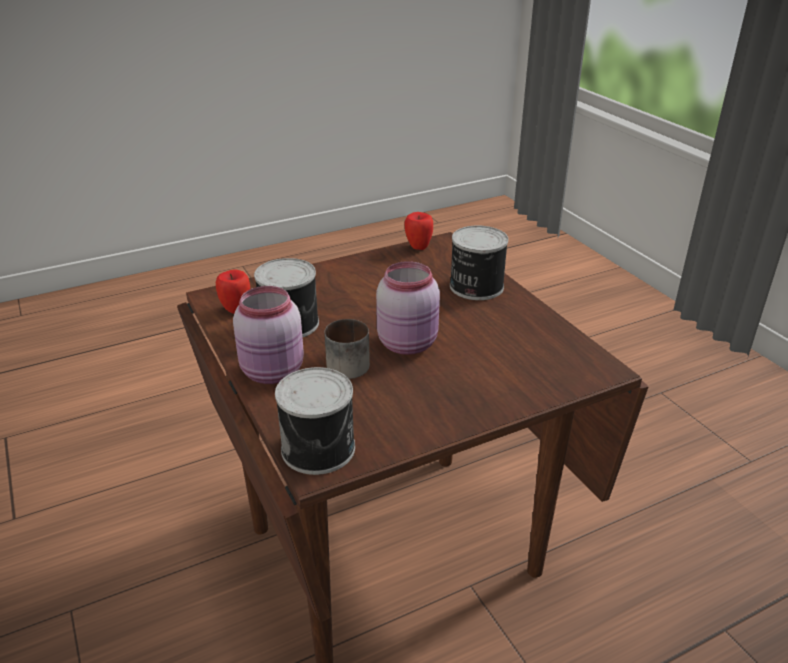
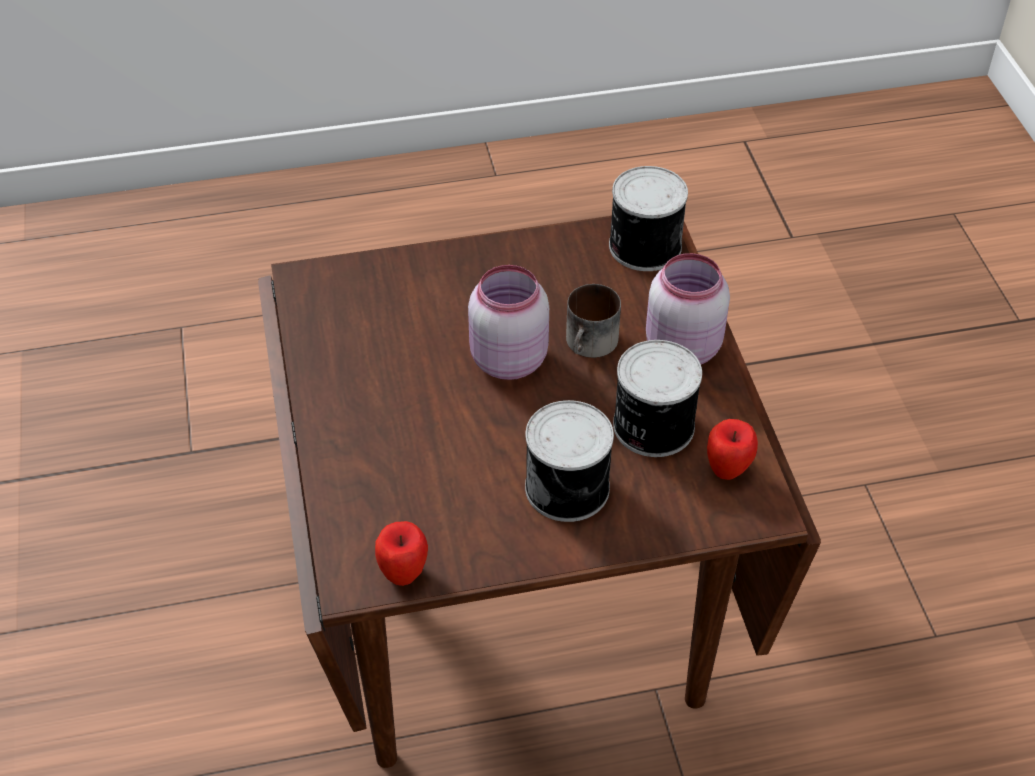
camera: 165 degrees left, 15 degrees up
(475, 287) = (365, 449): can -> can (569, 487)

